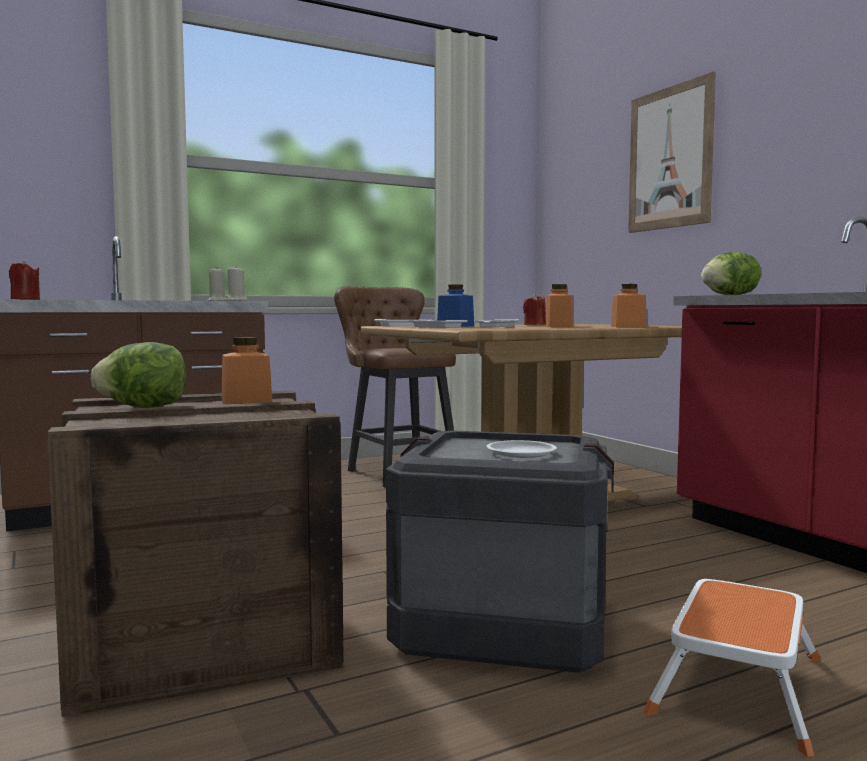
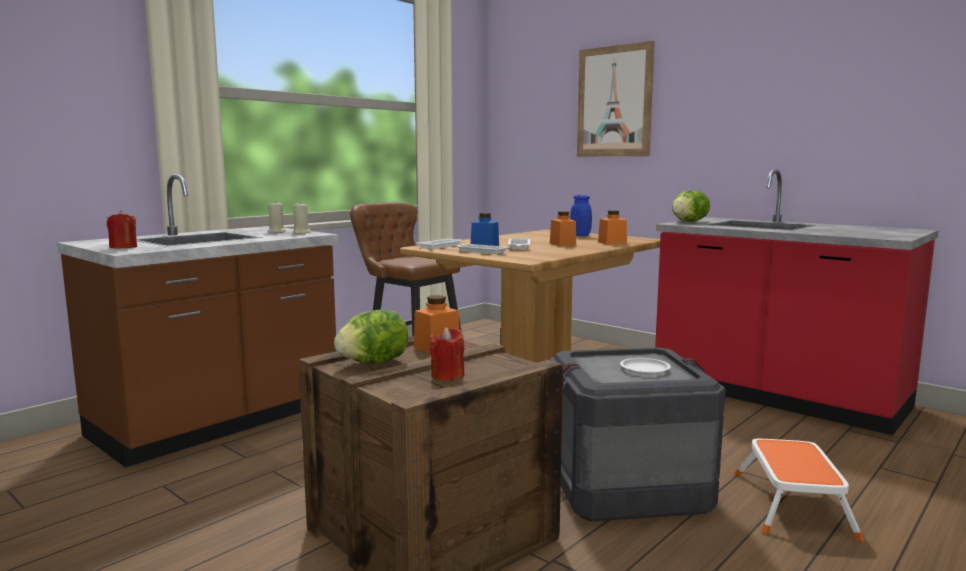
camera: 20 degrees left, 5 degrees up
(534, 324) = (526, 237): red candle -> red candle (447, 376)
(608, 325) = (580, 235): none -> blue jar

